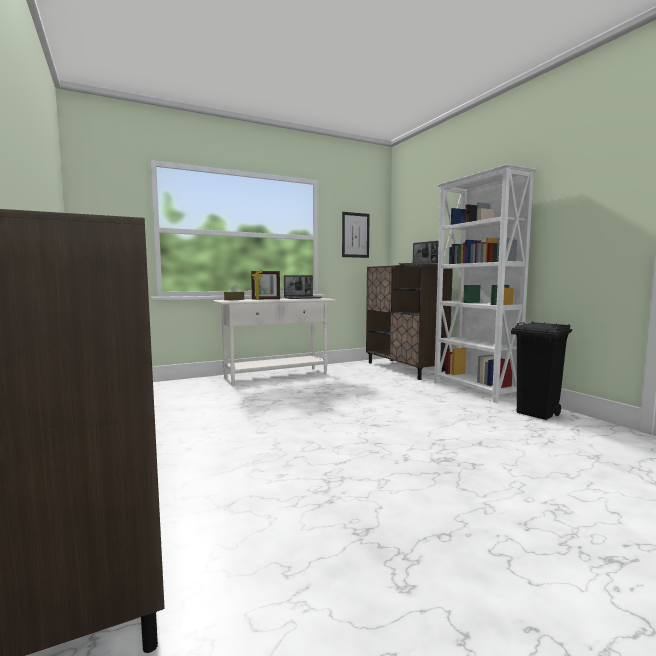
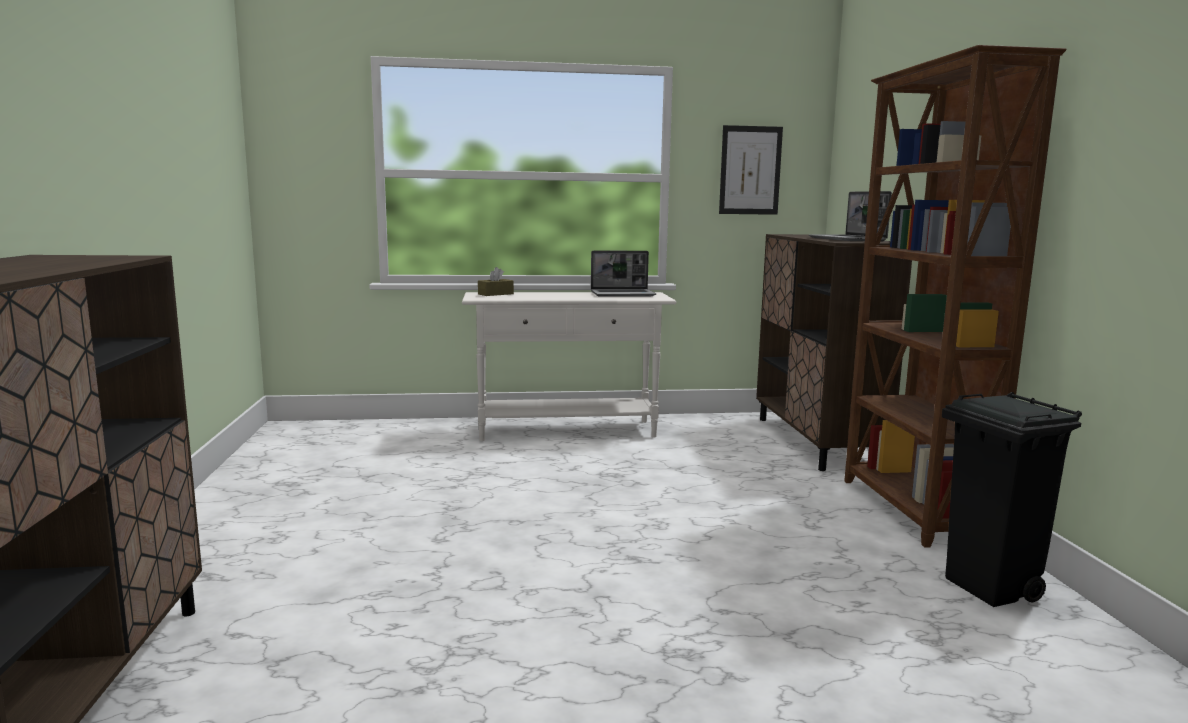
camera: 20 degrees right, 5 degrees up
(266, 299) = (548, 296): picture frame -> none
(474, 390) = (911, 510): white bookcase -> brown bookcase

